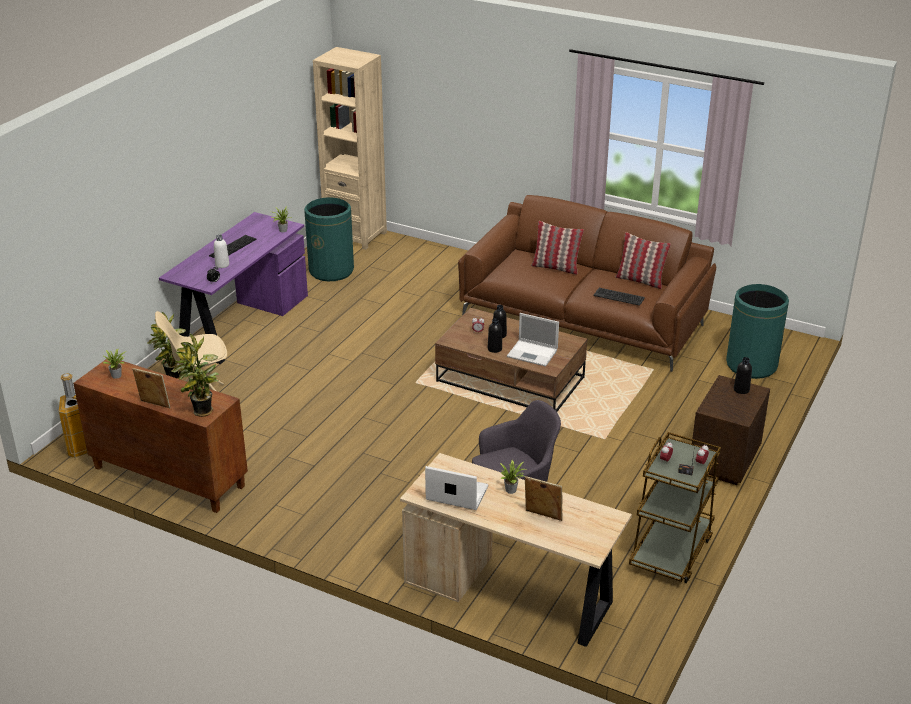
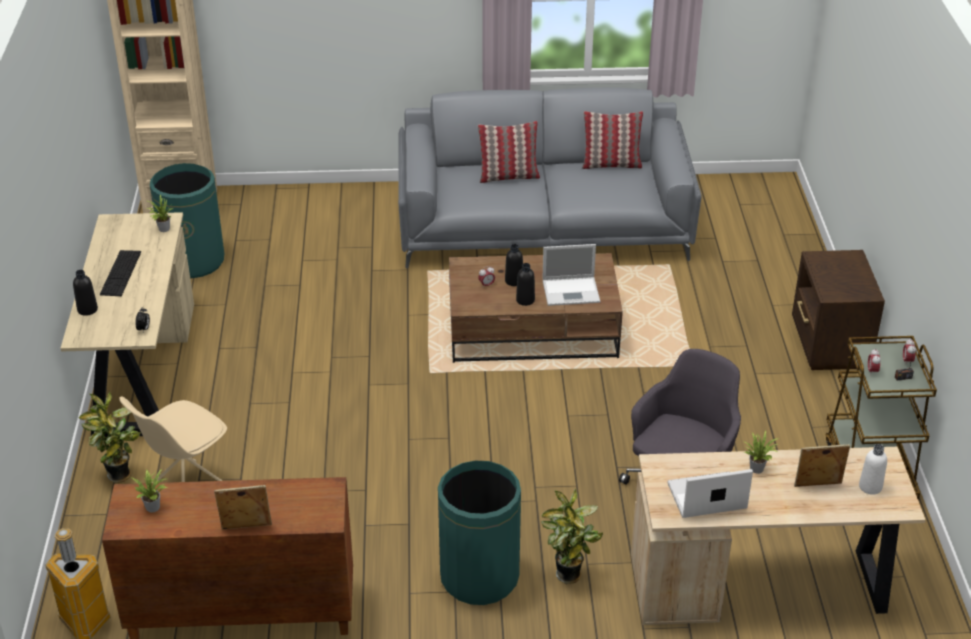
camera: 30 degrees left, 5 degrees up
(202, 413) = (319, 514): potted plant -> potted plant (570, 577)
(222, 265) = (131, 302): white bottle -> white bottle (870, 486)
(241, 323) = (141, 370): purple desk -> beige desk
(584, 318) = (544, 227): brown sofa -> grey sofa
(619, 297) = (609, 191): keyboard -> none
(741, 389) = (839, 261): black bottle -> black bottle (87, 309)
(751, 365) = (759, 226): green trash can -> green trash can (479, 577)

